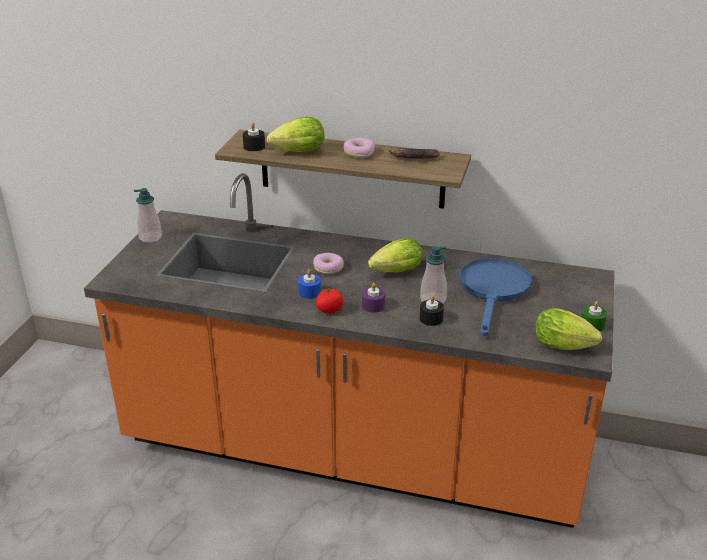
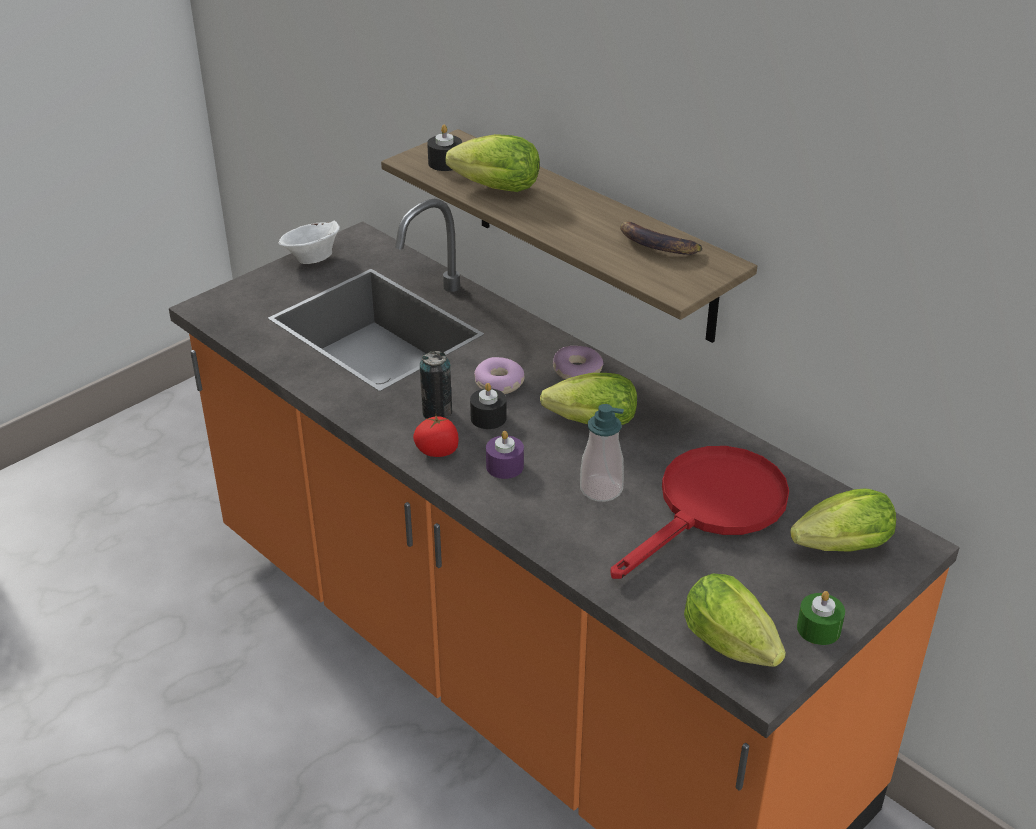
camera: 30 degrees right, 5 degrees up
(150, 237) = (311, 259): soap dispenser -> white bowl
(309, 292) = (437, 412): blue candle -> can
(359, 153) = (582, 214): donut -> donut (577, 371)
(431, 319) = (568, 519): black candle -> black candle (488, 418)
(494, 290) = (712, 508): blue frying pan -> red frying pan
(566, 289) = (837, 549): none -> lettuce

